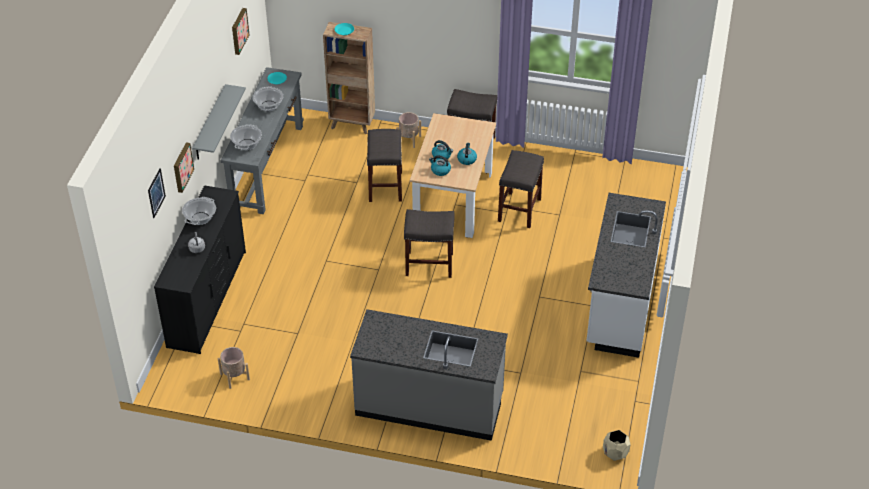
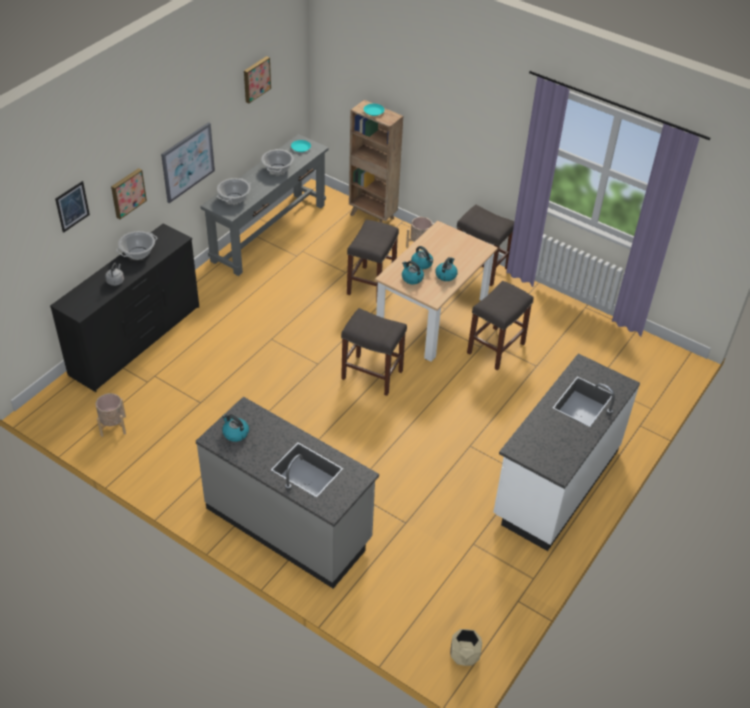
camera: 20 degrees right, 0 degrees up
(210, 124) = (188, 162): grey shelf -> picture
(378, 339) = (235, 433): none -> kettle

